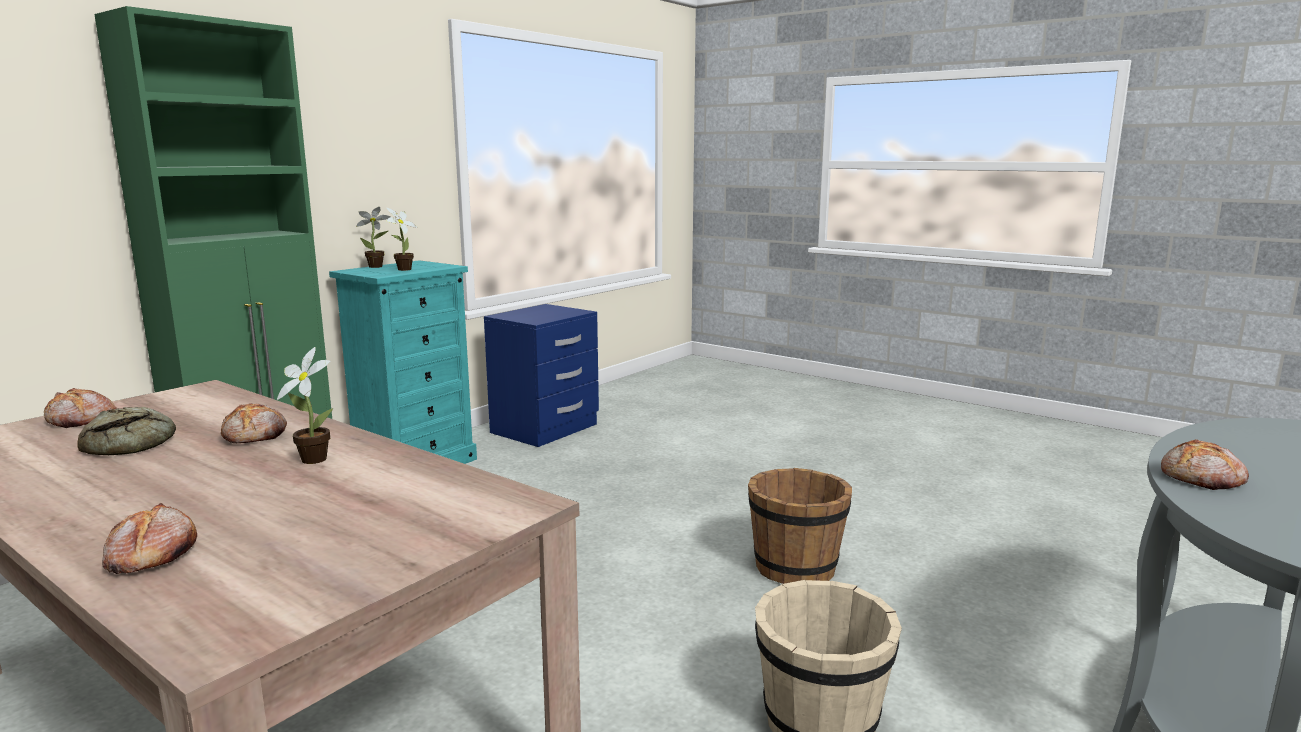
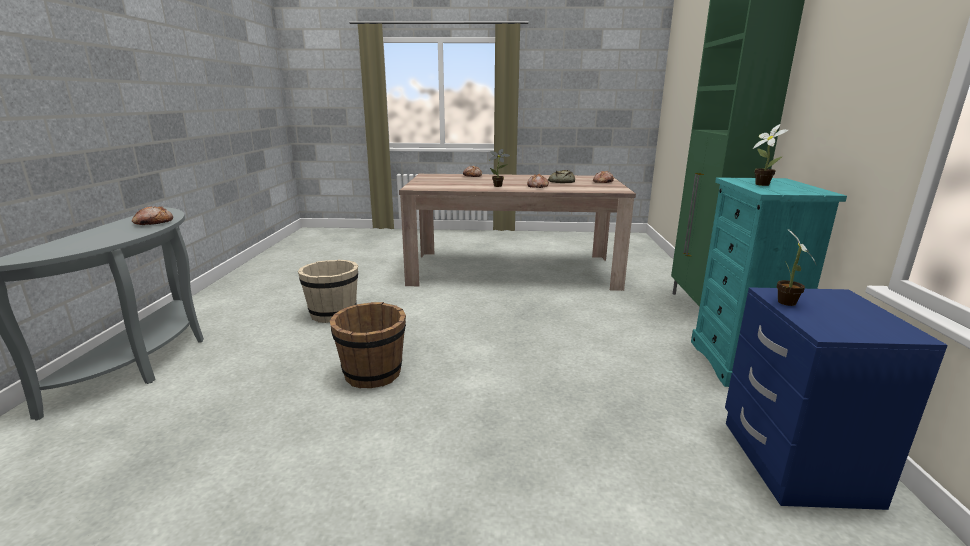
camera: 145 degrees right, 5 degrees up
(378, 266) = (798, 184): potted plant -> potted plant (786, 303)

